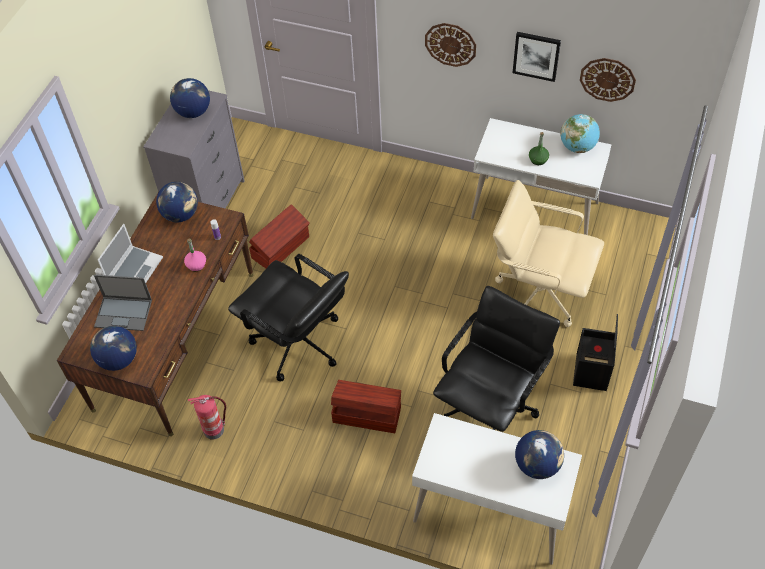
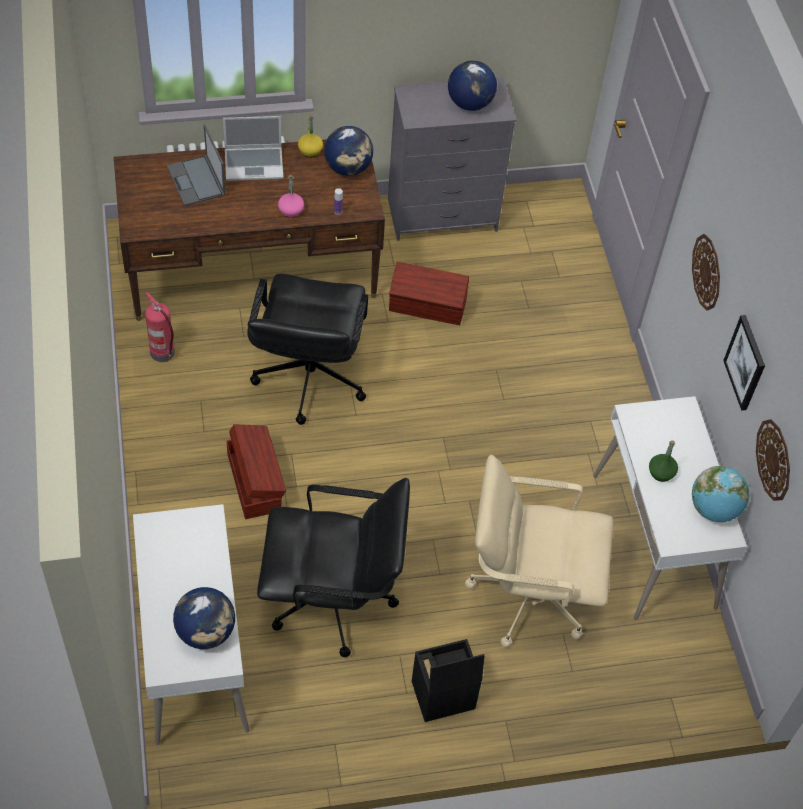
camera: 55 degrees right, 0 degrees up
(118, 359) = (140, 202): globe -> none
(147, 230) = (310, 151): none -> yellow bottle
(539, 292) = (528, 593): beige office chair -> beige office chair turned 75 degrees counterclockwise

